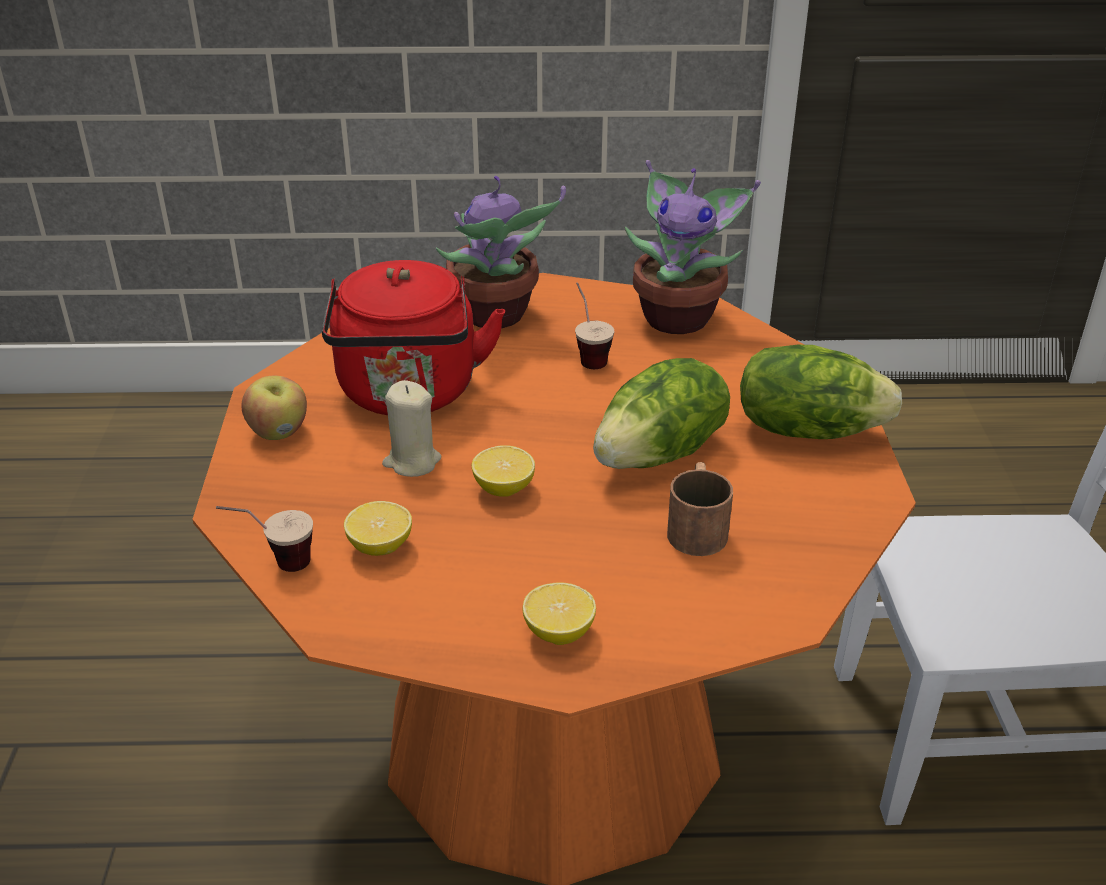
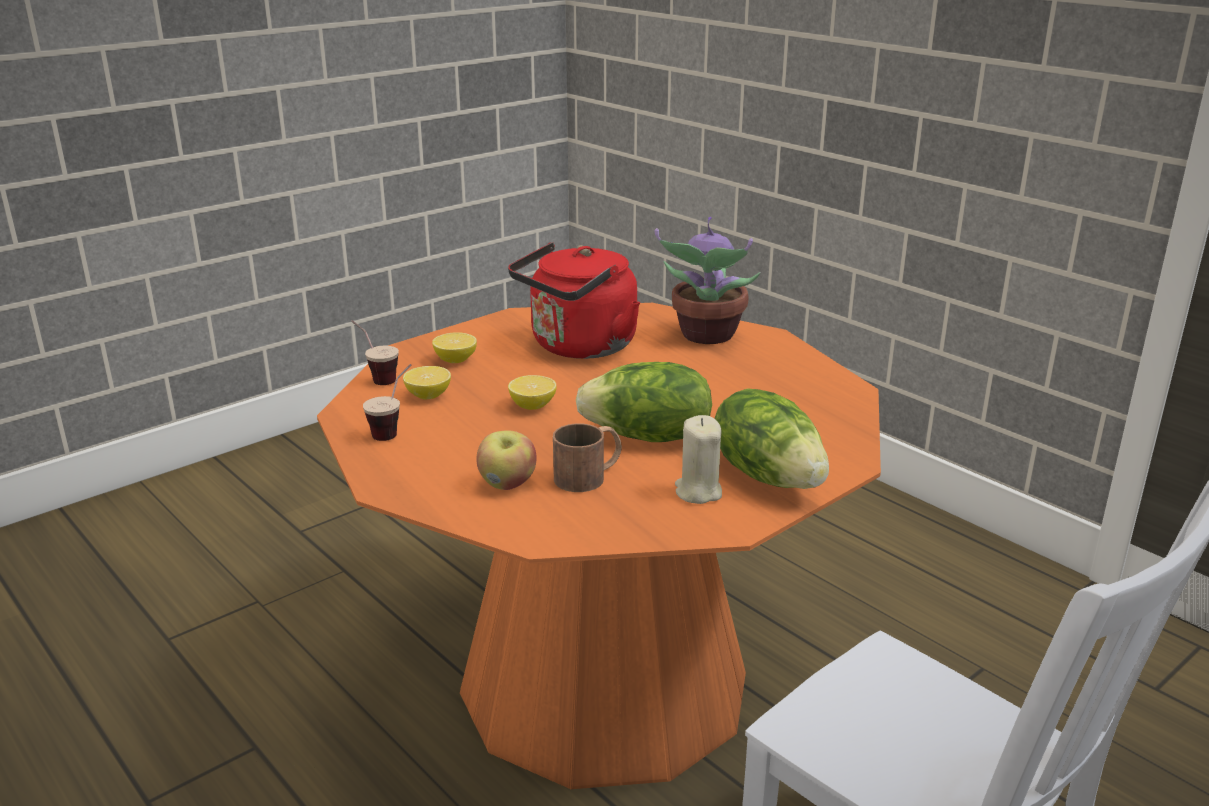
camera: 50 degrees right, 10 degrees down
(279, 432) = (488, 333): apple -> apple (507, 484)
(412, 461) = (516, 373): beige candle -> beige candle (698, 492)
(559, 632) = (422, 471): lemon -> lemon (455, 360)
(588, 355) = (717, 376): cup -> cup (394, 430)
(679, 317) = (822, 386): potted plant -> none

